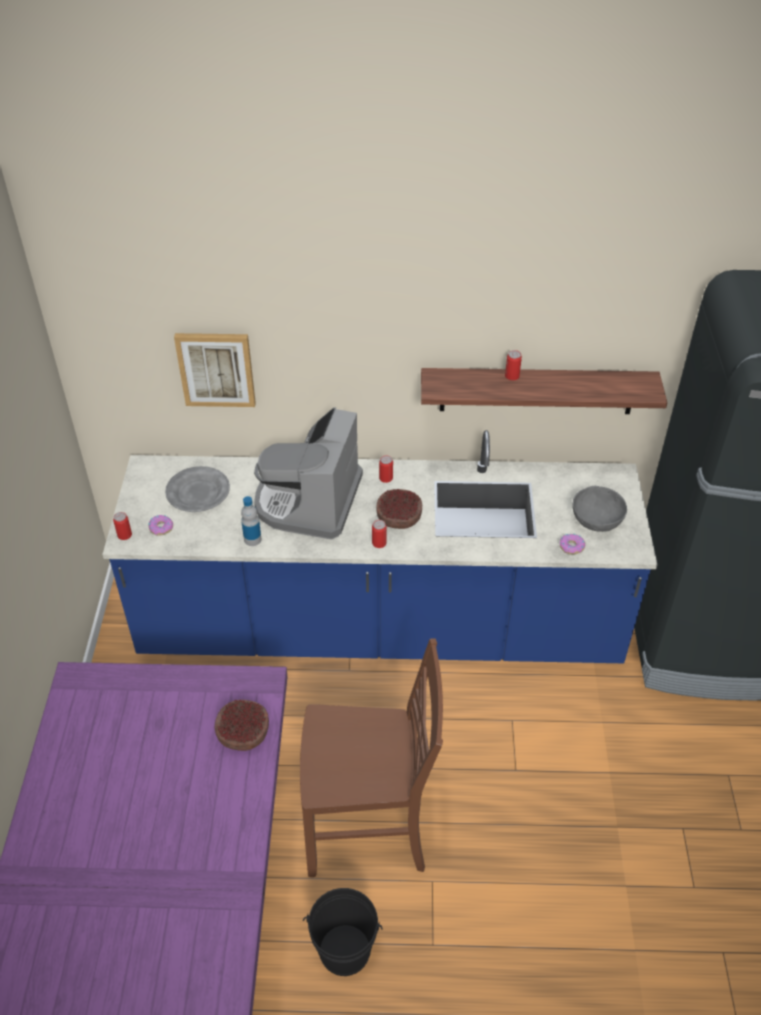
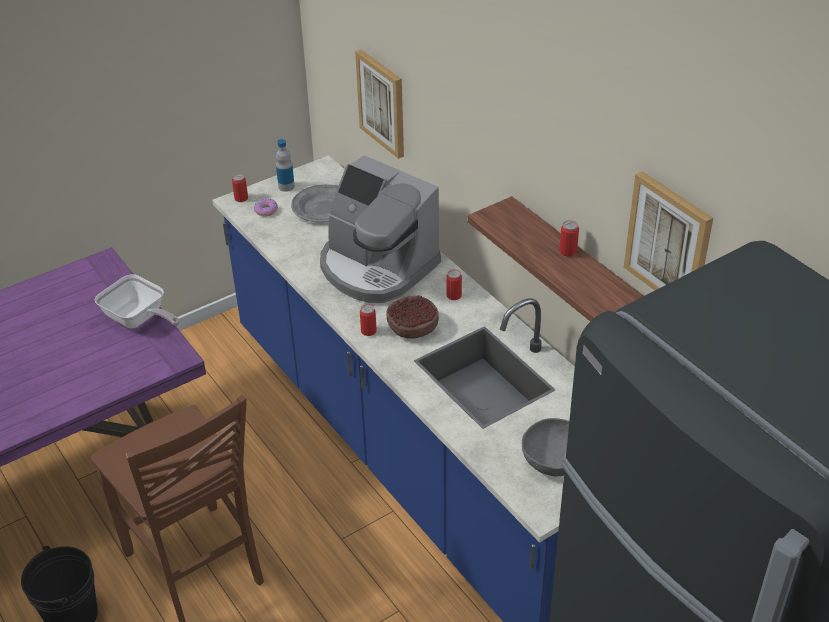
camera: 55 degrees right, 5 degrees down
(187, 687) = (139, 320): none -> frying pan
(244, 733) = (117, 373): bowl -> none
(252, 539) = (300, 261): bottle -> bottle (286, 186)
(309, 501) = (376, 267): coffee machine -> coffee machine turned 120 degrees counterclockwise
(571, 547) = (496, 459): donut -> none
(615, 318) = (669, 242): none -> picture

